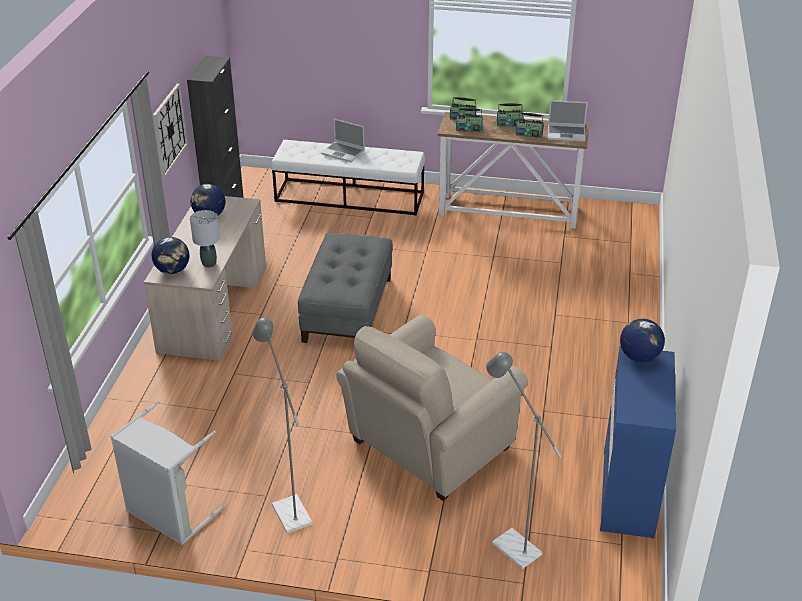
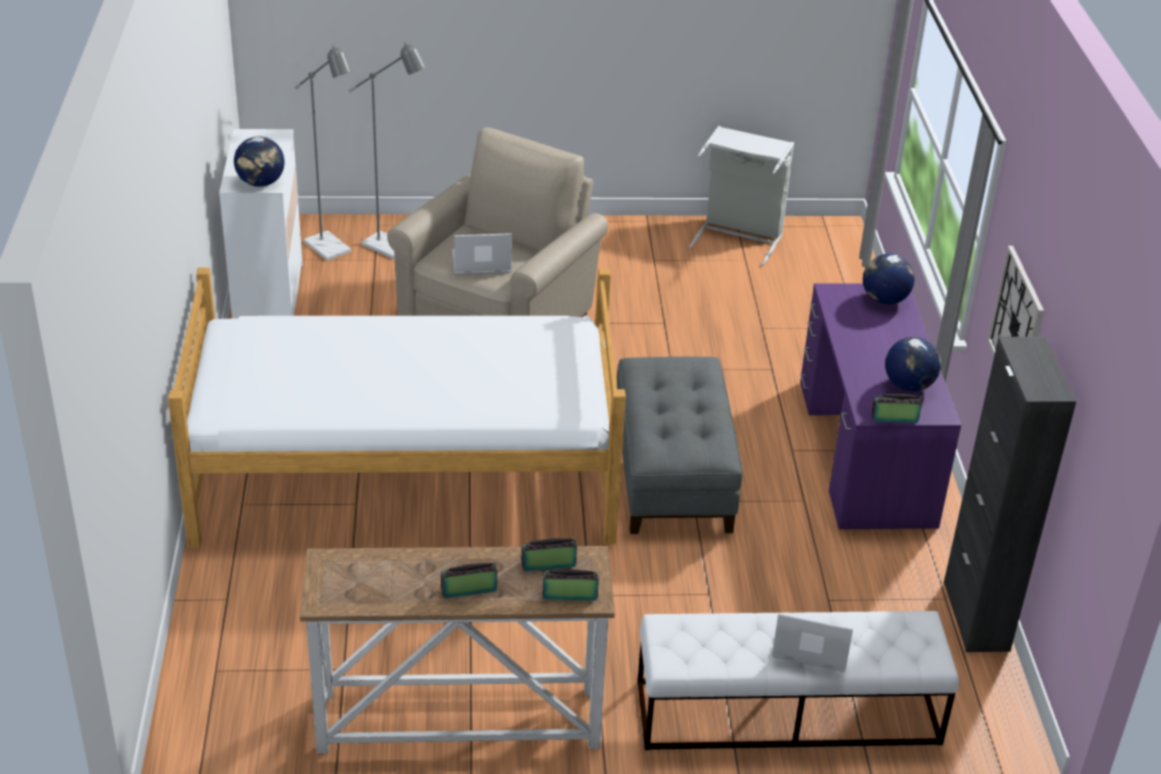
camera: 165 degrees right, 0 degrees up
(209, 263) = (845, 314): grey table lamp -> none
(214, 307) = (865, 452): beige desk -> purple desk
(288, 508) = (625, 253): grey floor lamp -> grey floor lamp (332, 250)
(521, 329) = (405, 474): none -> bed
(529, 134) = (425, 565): radio -> radio (894, 419)
(566, 134) = (347, 577): laptop -> laptop (480, 263)
(627, 494) = (269, 299): blue dresser -> white dresser

